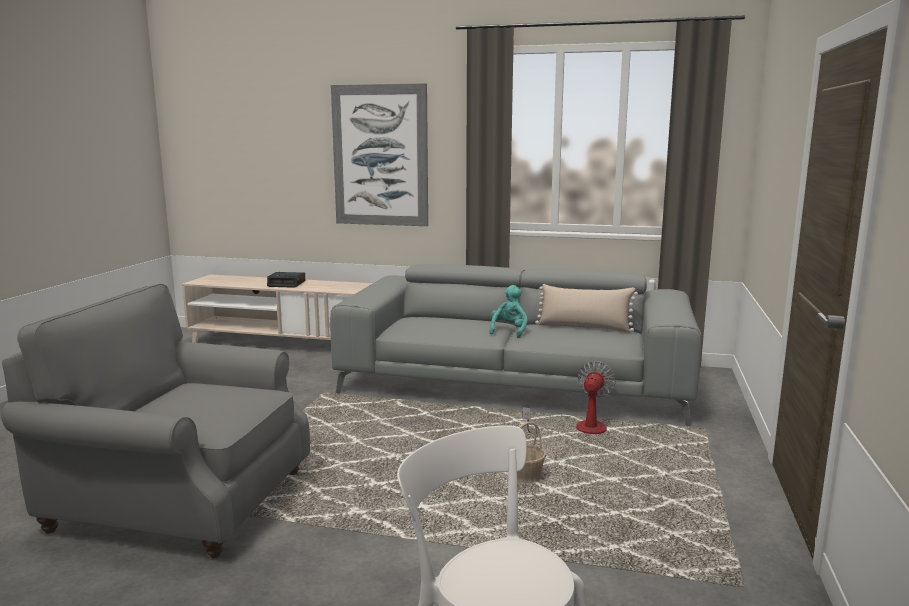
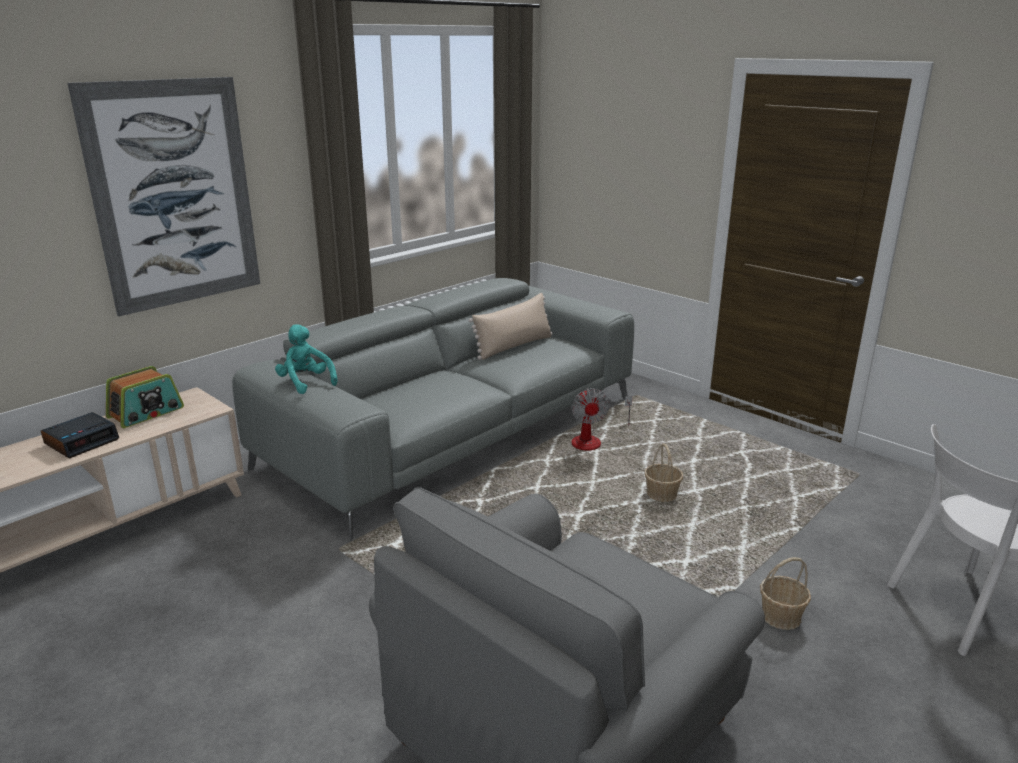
camera: 60 degrees left, 10 degrees up
(330, 284) = (146, 413): none -> radio
(379, 568) = (781, 616): none -> basket
(509, 331) = (479, 377): turquoise plush toy -> turquoise plush toy (306, 383)
(580, 430) = (593, 440): fan -> fan turned 150 degrees counterclockwise

